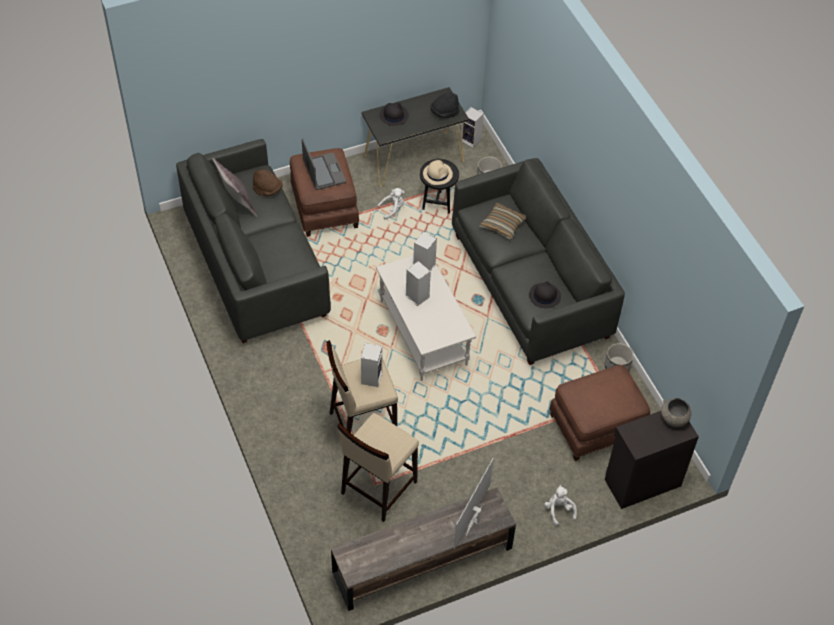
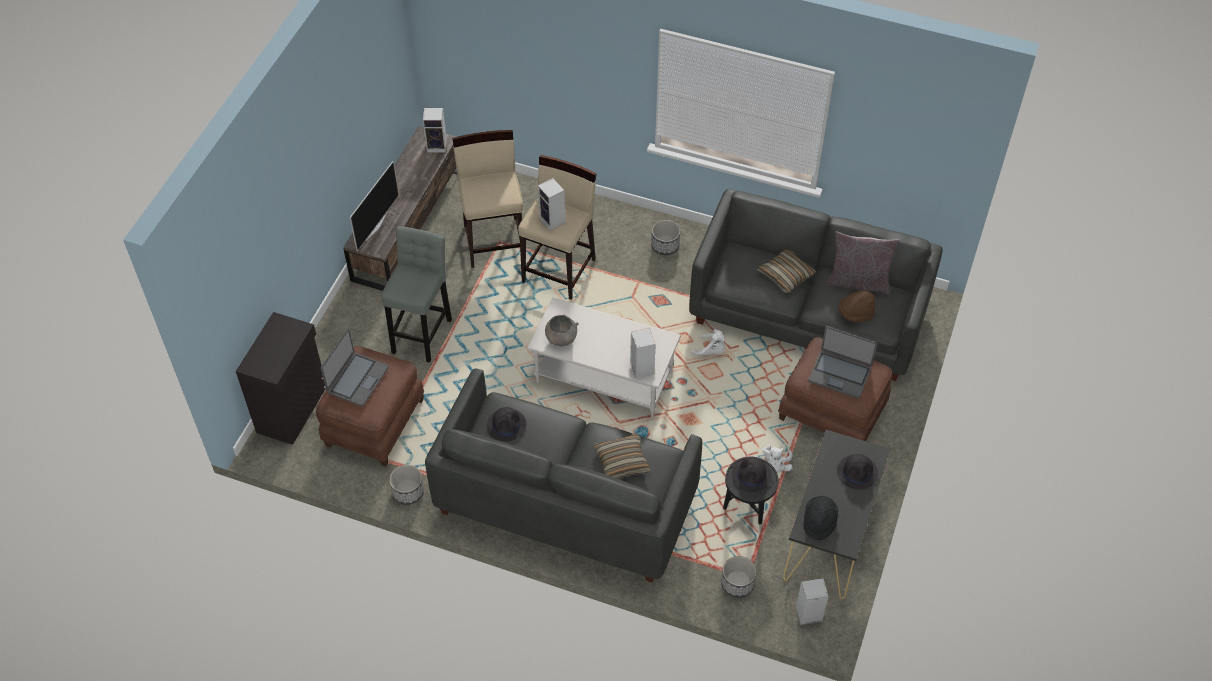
camera: 135 degrees right, 0 degrees up
(271, 241) = (786, 275): none -> pillow
(274, 381) = (665, 245): none -> planter
(416, 296) = (615, 338): speaker -> speaker (438, 146)
(437, 174) = (751, 476): beige hat -> black hat
(475, 521) = (375, 226): television -> television turned 45 degrees clockwise
(502, 462) = (423, 332): none -> grey stool
(559, 510) = (340, 334): white plush toy -> white plush toy (711, 351)
(606, 402) = (357, 380): none -> laptop
(673, 420) = (269, 367): grey bowl -> grey bowl (561, 339)

